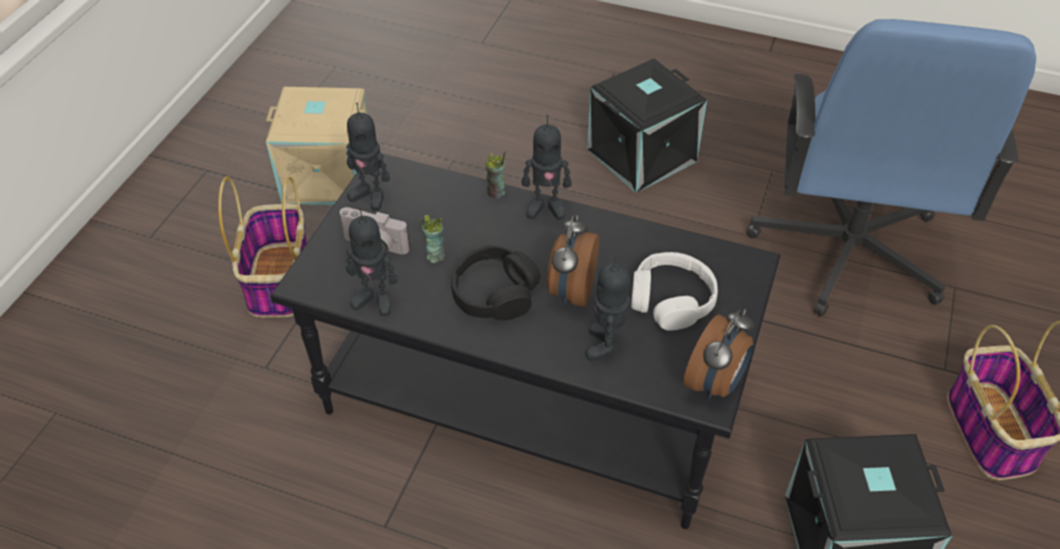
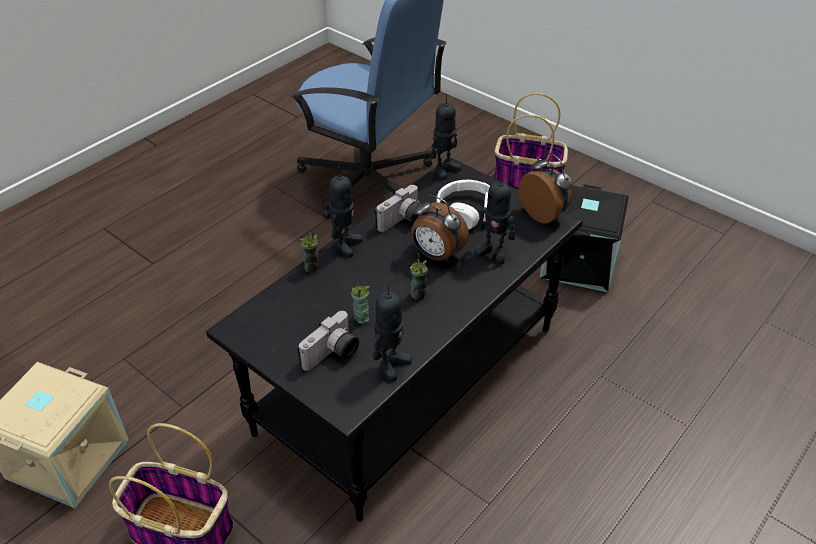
camera: 70 degrees left, 5 degrees down
(370, 196) = (265, 343): toy robot -> toy robot (444, 170)
(494, 293) = (418, 294): black headphones -> cup
(616, 244) = (403, 221): none -> camera
(642, 156) = (211, 244): black storage box -> none

